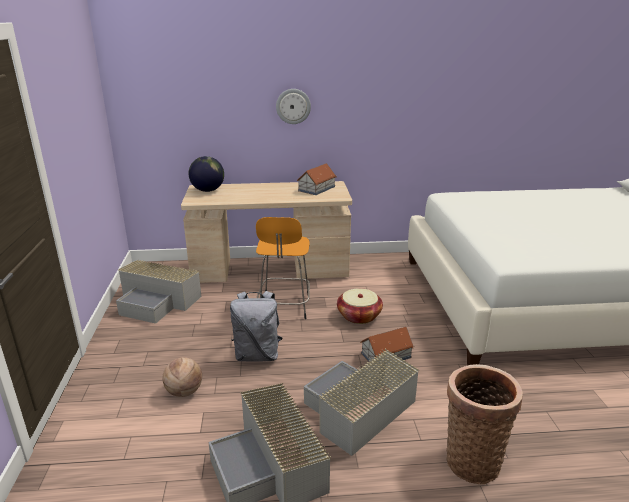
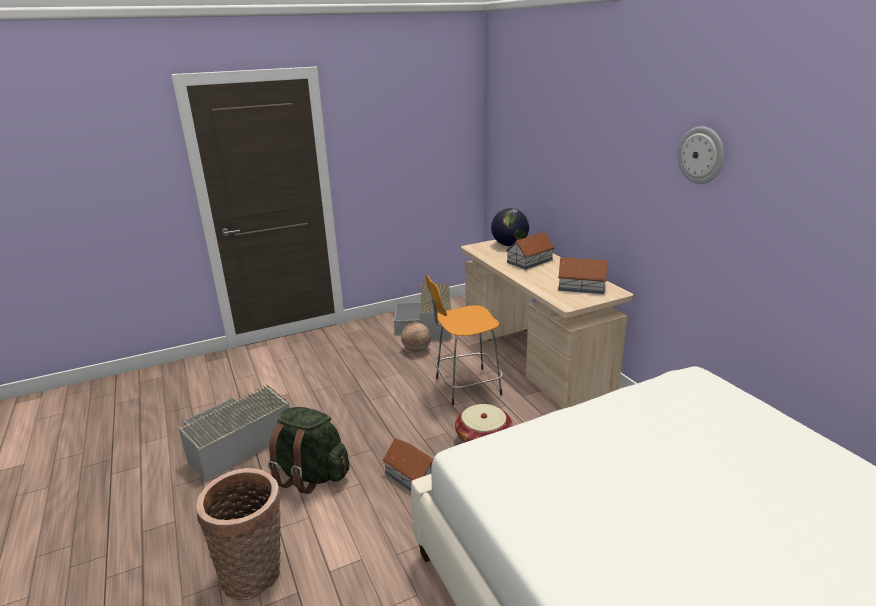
camera: 70 degrees right, 0 degrees up
(184, 392) = (310, 377): basketball -> basketball (416, 350)
(252, 191) = (530, 261): none -> toy house
(257, 355) = (374, 395): grey backpack -> none
(293, 106) = (601, 177): wall clock -> wall clock (701, 155)
(357, 411) = (311, 475): grey storage box -> green backpack

